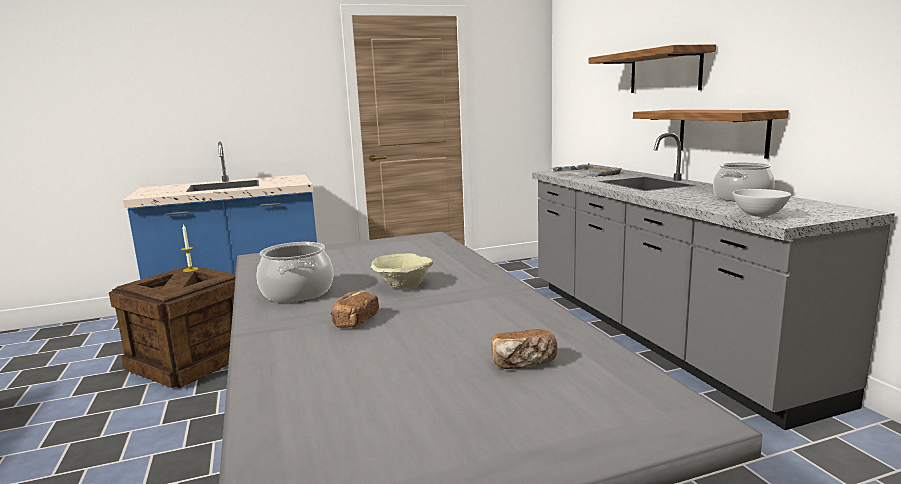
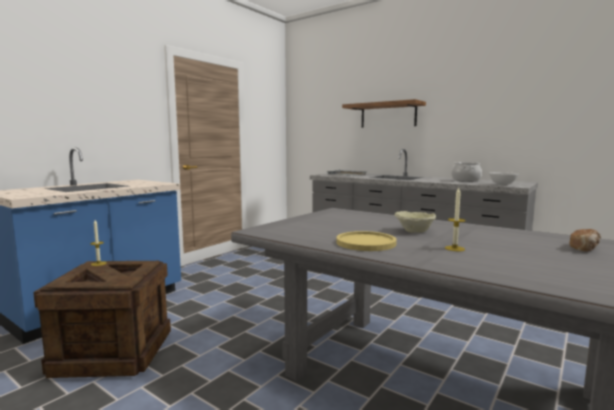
camera: 35 degrees left, 5 degrees down
(297, 292) = (366, 243): cooking pot -> yellow plate
(354, 321) = (454, 248): bread -> candle
(722, 132) = (432, 148): shelf -> none

